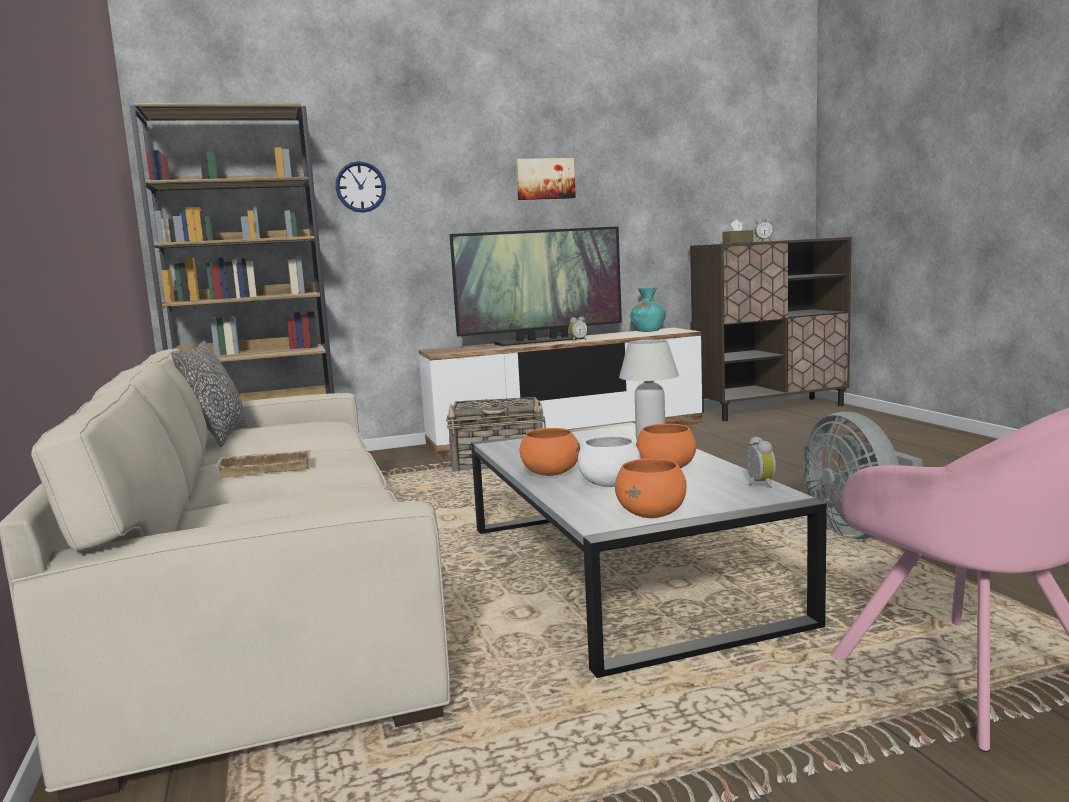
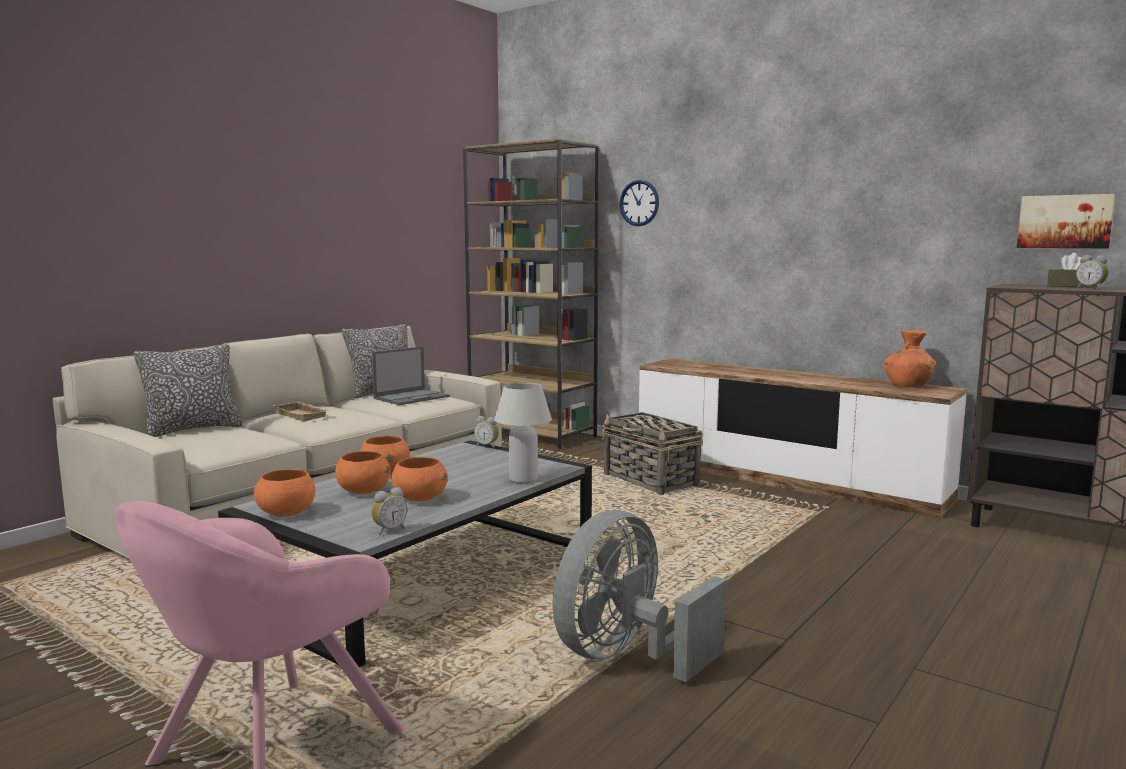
camera: 55 degrees right, 0 degrees up
(207, 519) = (193, 429): none -> pillow
(289, 429) = (412, 397): none -> laptop
(541, 341) = (770, 372): television -> none
(545, 179) = (813, 194): picture -> picture (1065, 221)
(577, 340) = (794, 379): alarm clock -> alarm clock (487, 446)
(609, 484) = (363, 491): white bowl -> orange bowl
(648, 331) = (908, 386): turquoise vase -> orange vase

